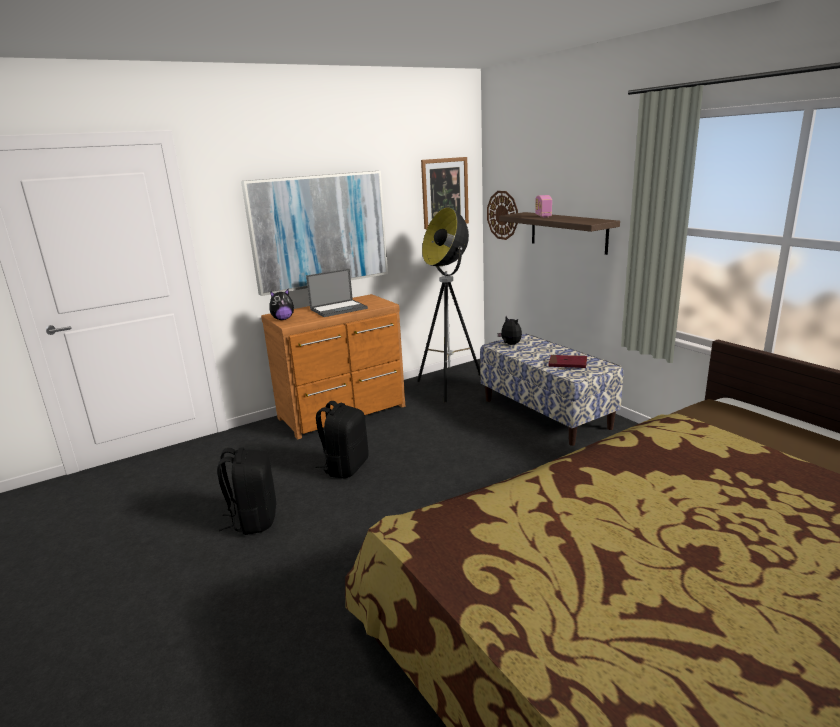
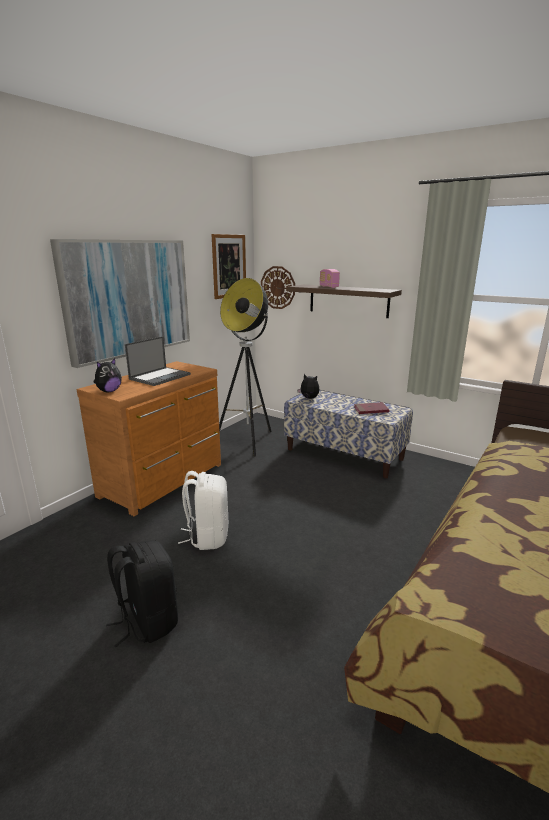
camera: 25 degrees left, 0 degrees up
(345, 467) = (207, 536): black backpack -> white backpack

